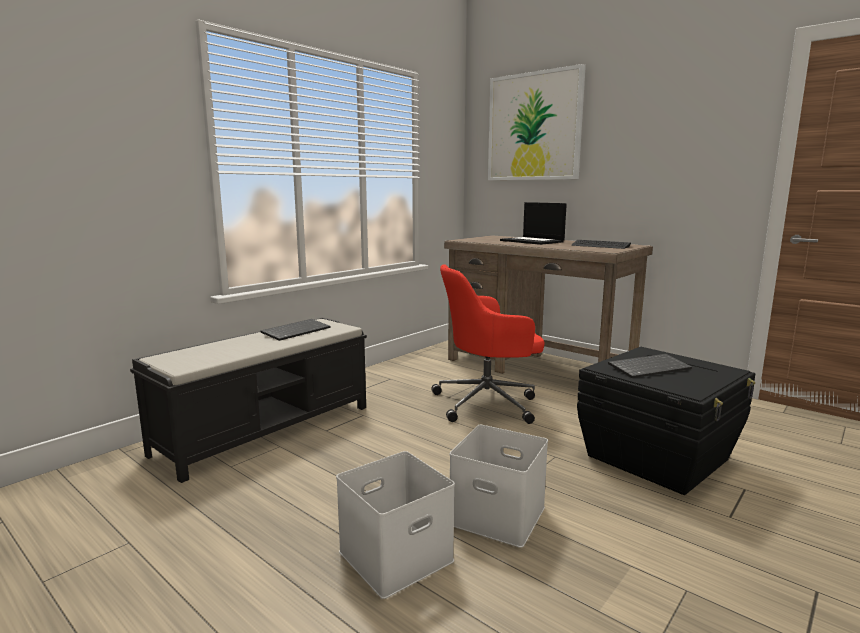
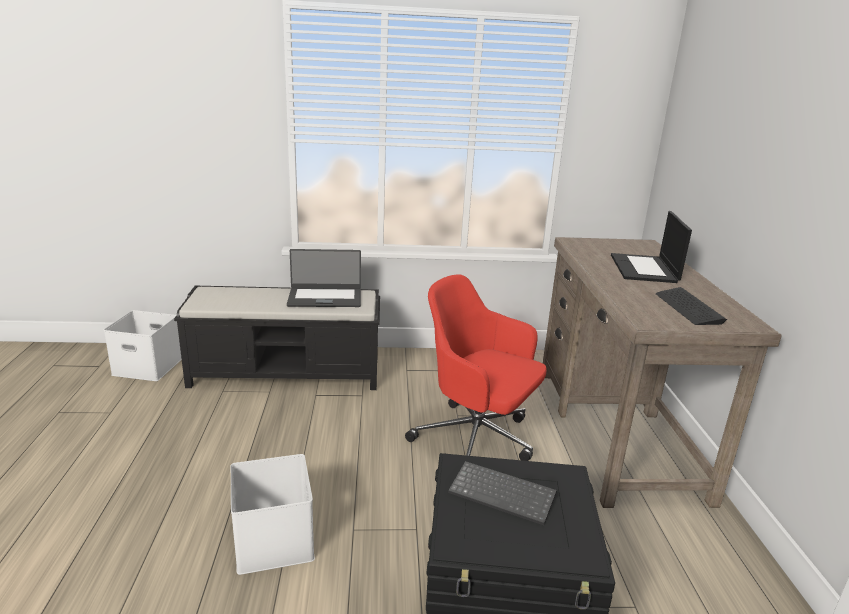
camera: 45 degrees right, 10 degrees up
(296, 331) = (325, 298): keyboard -> laptop
(395, 558) = (172, 518): white storage box -> white storage box (146, 367)
(534, 127) = (722, 101): picture -> none

